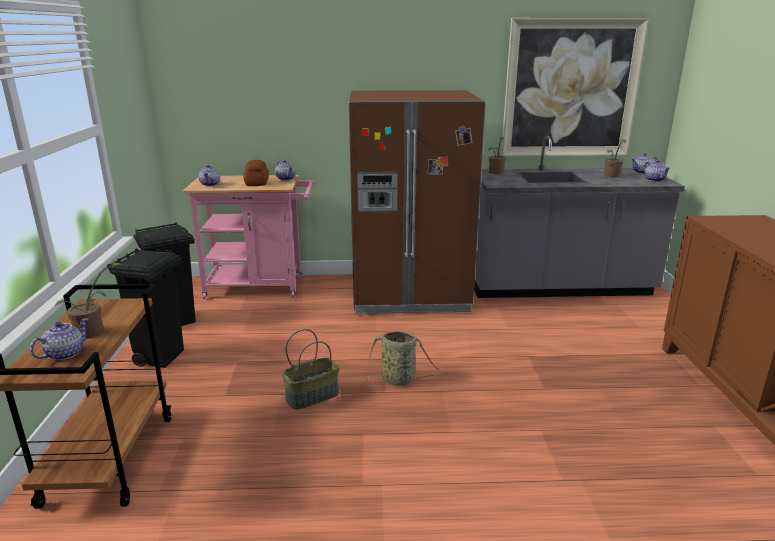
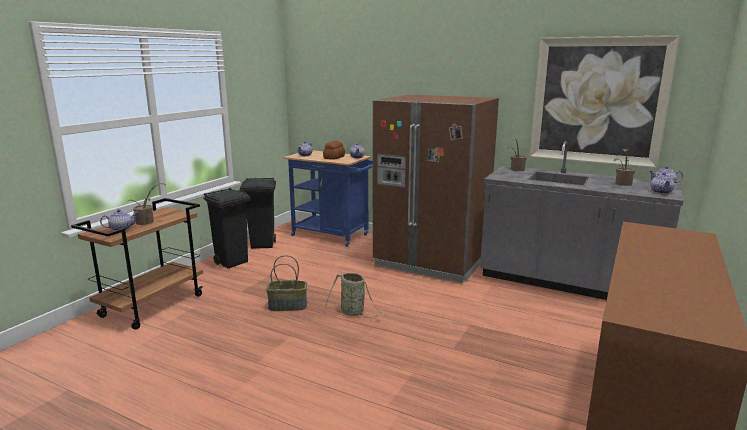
camera: 30 degrees right, 5 degrees down
(261, 287) = (334, 236): pink cart -> blue cart

